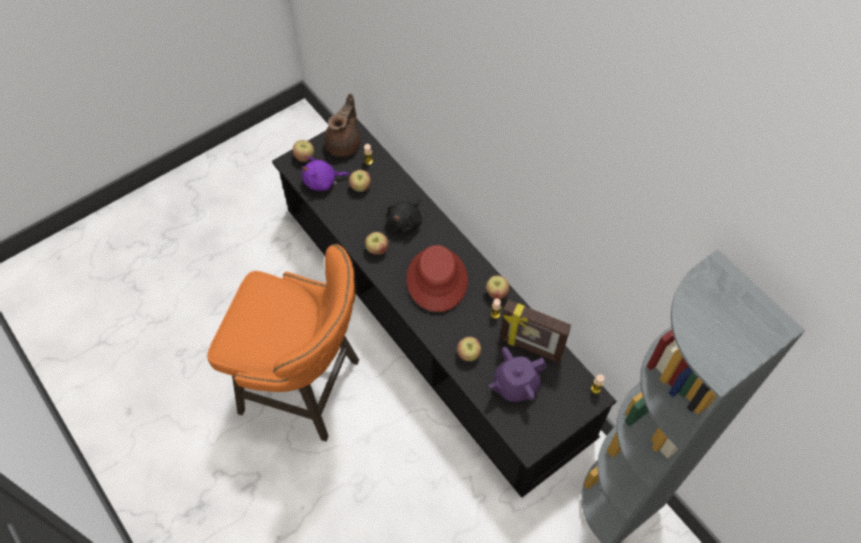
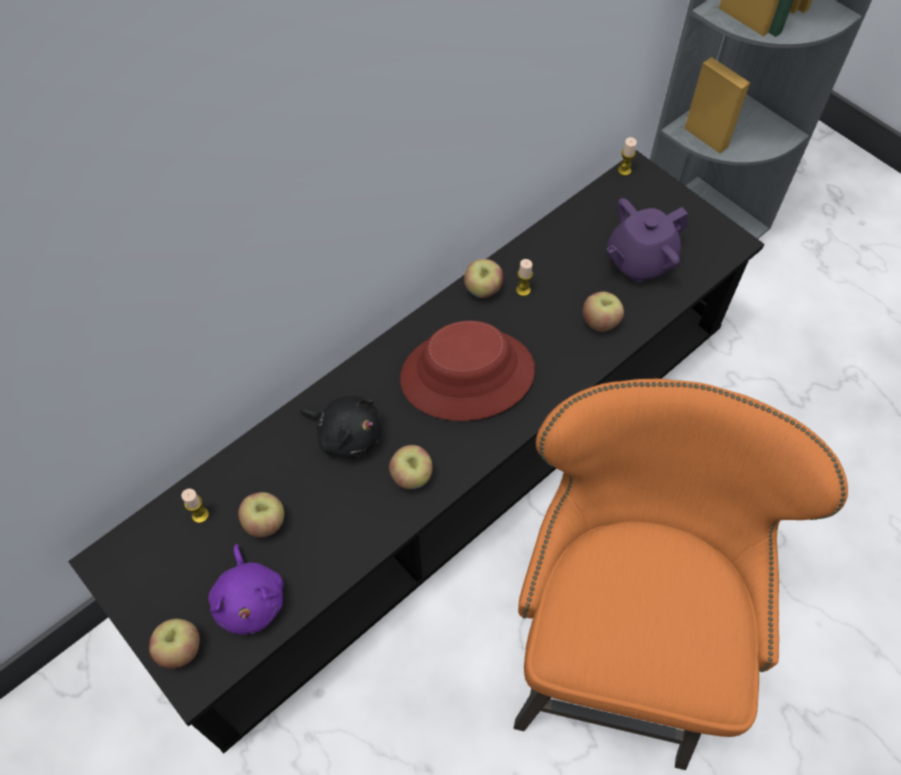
camera: 95 degrees left, 0 degrees up
(344, 144) = (149, 569): brown teapot -> none
(515, 385) = (639, 261): purple teapot -> purple teapot turned 90 degrees clockwise
(530, 348) = (573, 244): picture frame -> none

